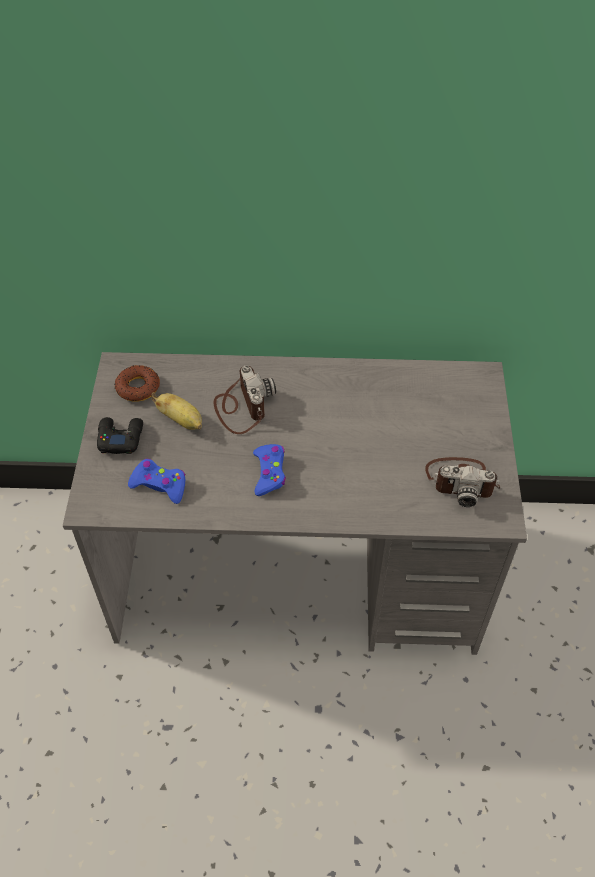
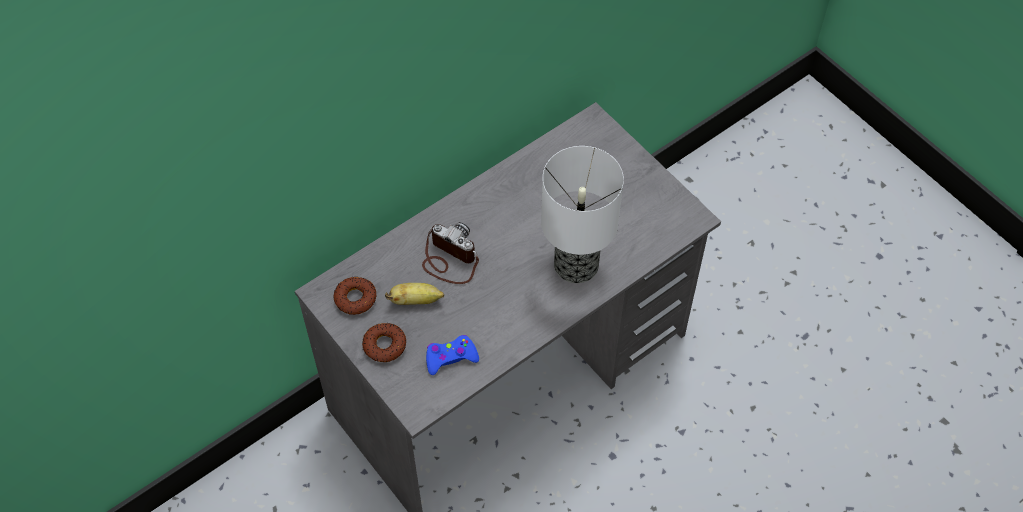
camera: 40 degrees left, 5 degrees up
(120, 438) = (384, 345): black game controller -> donut
(269, 473) = (518, 294): blue game controller -> none
(346, 482) = (575, 264): none -> table lamp
(461, 481) = (648, 210): camera -> none

